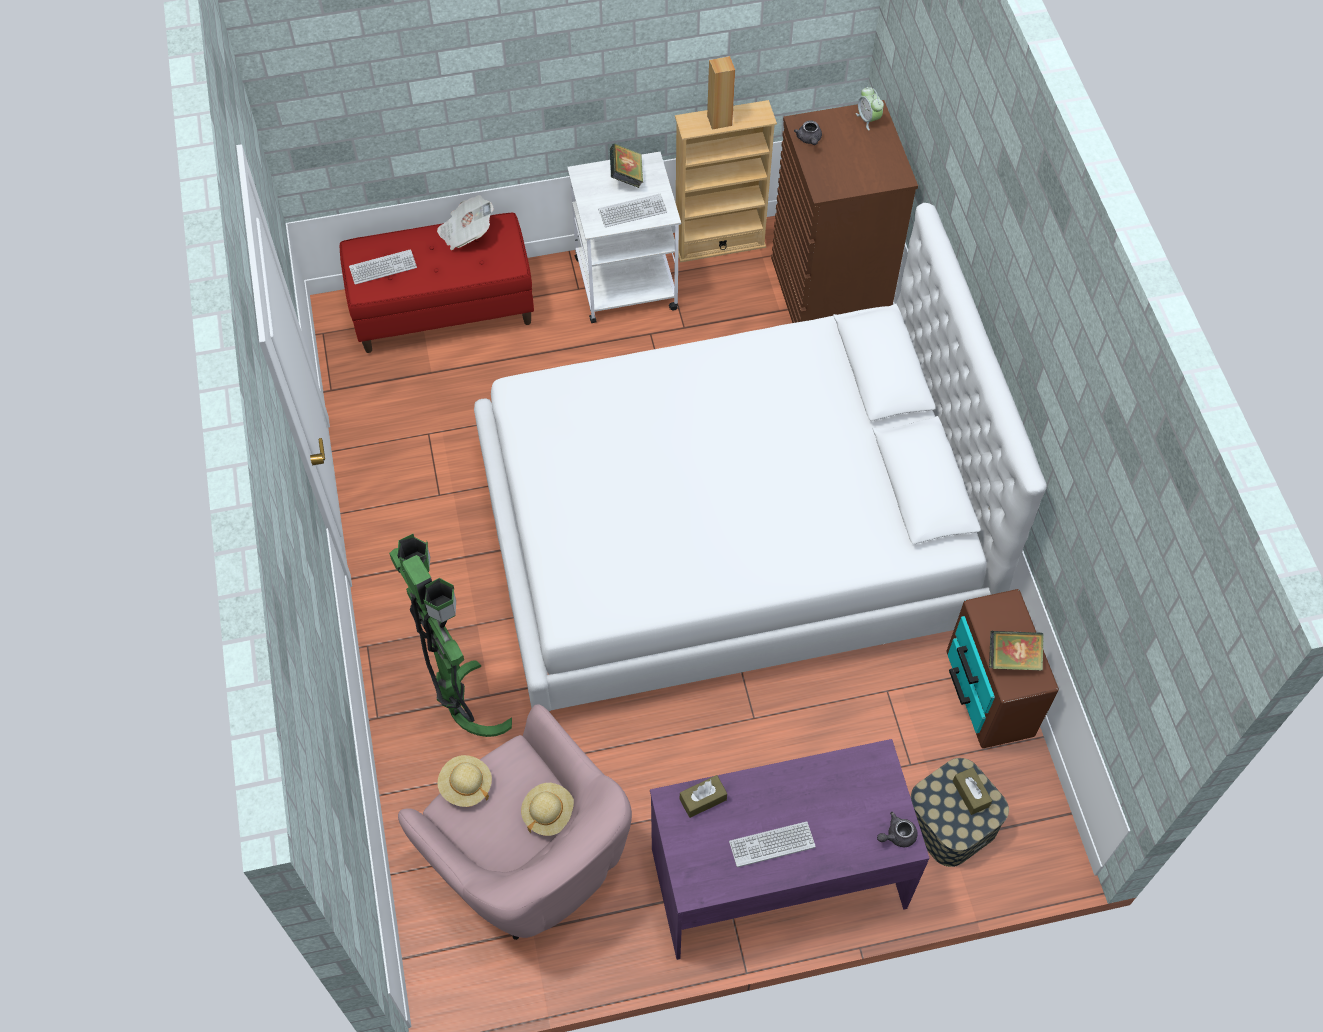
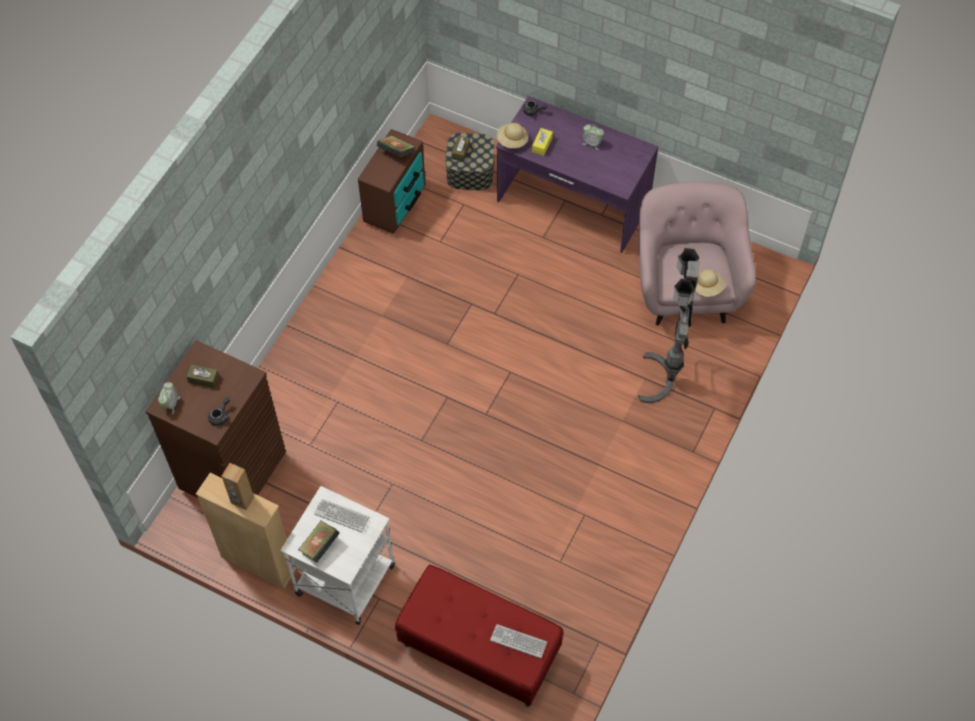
camera: 140 degrees left, 0 degrees up
(462, 711) = (666, 380): green floor lamp -> grey floor lamp
(466, 232) = (441, 628): newspaper -> none
(548, 813) = (675, 251): beige hat -> beige hat (512, 141)
(703, 799) = (606, 179): brown tissue box -> brown tissue box (203, 379)
(731, 537) = (441, 369): white bed -> none
(772, 844) = (592, 143): keyboard -> alarm clock
(835, 788) = (542, 145): none -> yellow tissue box

